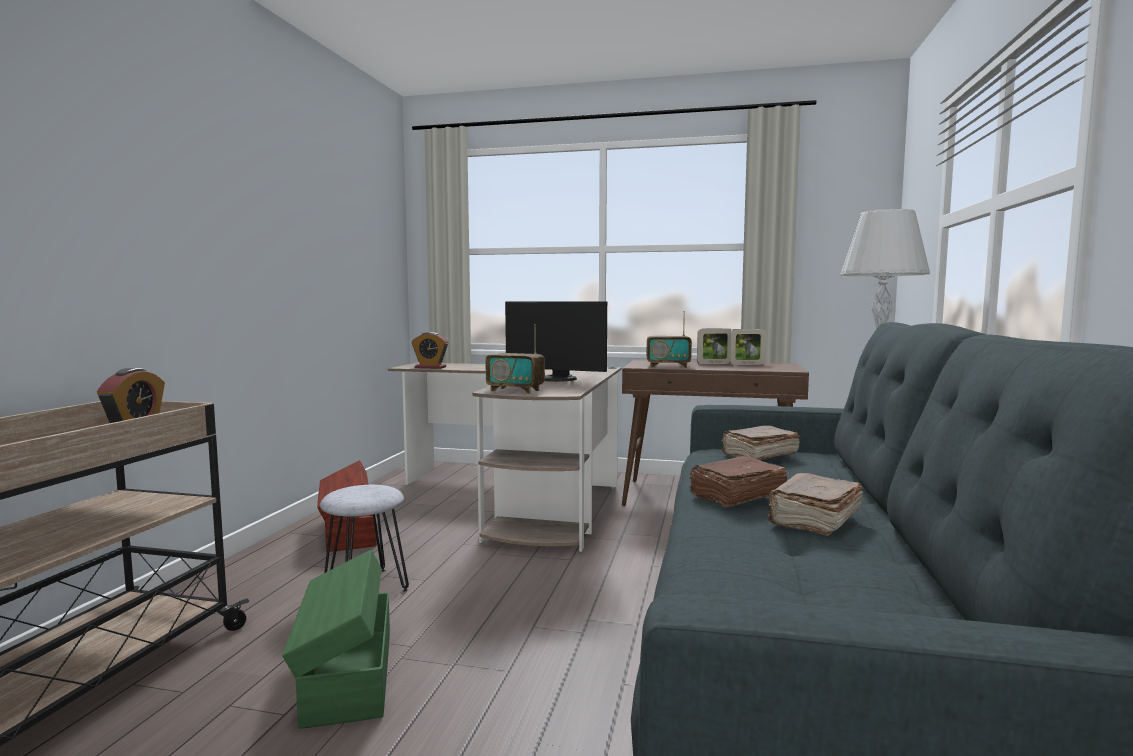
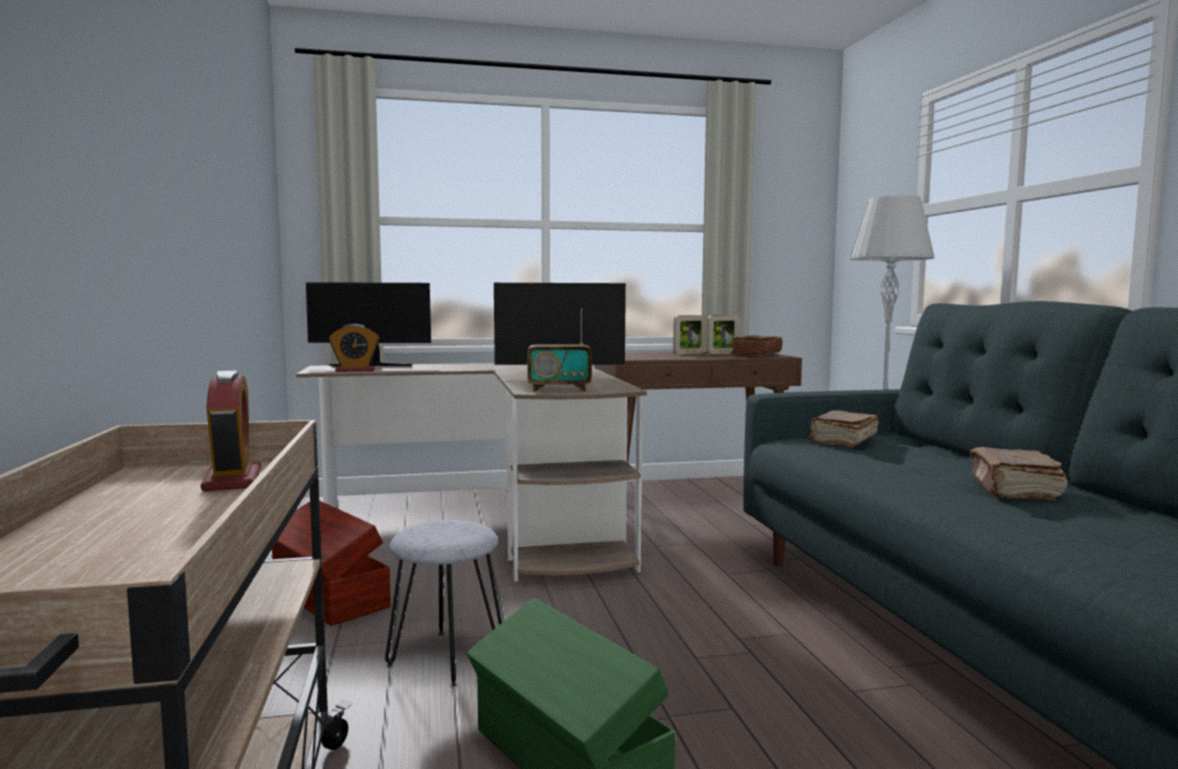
camera: 25 degrees left, 0 degrees up
(453, 363) = (371, 365): none -> monitor
(668, 366) = (658, 357): radio -> none
(736, 496) = (915, 478): brown book -> brown book (756, 355)

